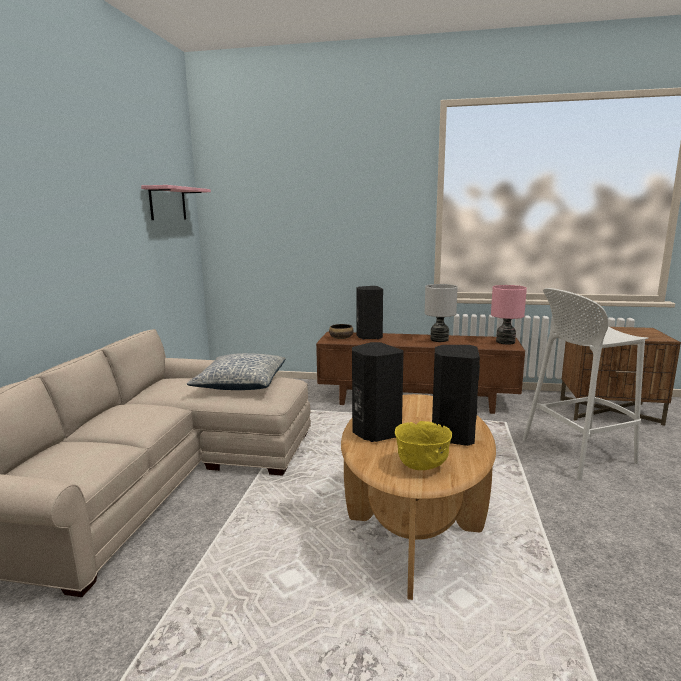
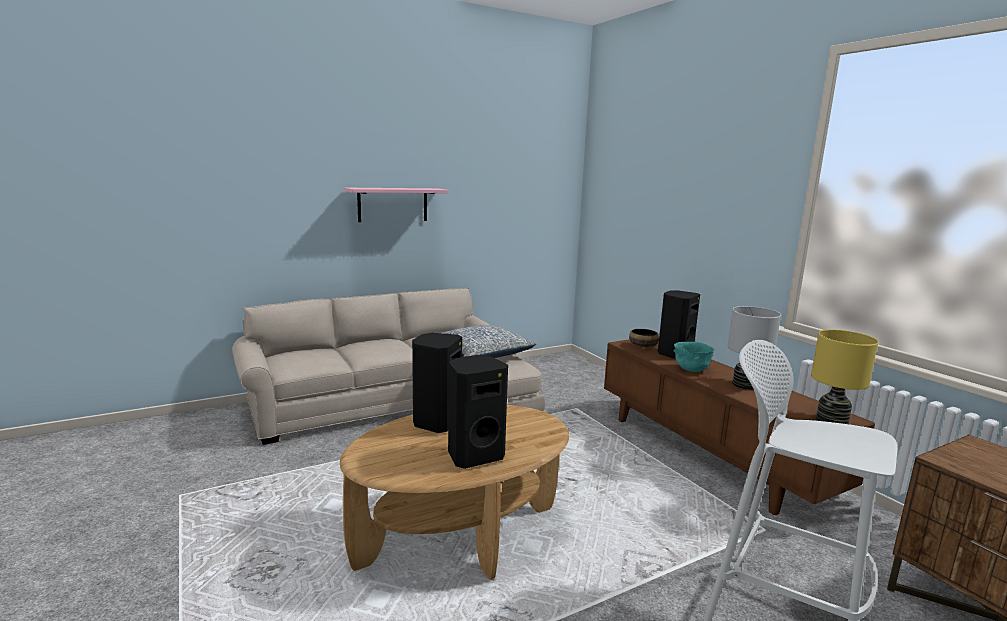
camera: 50 degrees right, 0 degrees up
(167, 203) = (532, 177): pink shelf -> pink shelf (393, 204)
(400, 342) = (691, 370): none -> turquoise bowl
(422, 466) = (393, 457): yellow bowl -> none
(505, 342) = (832, 420): pink table lamp -> yellow table lamp

